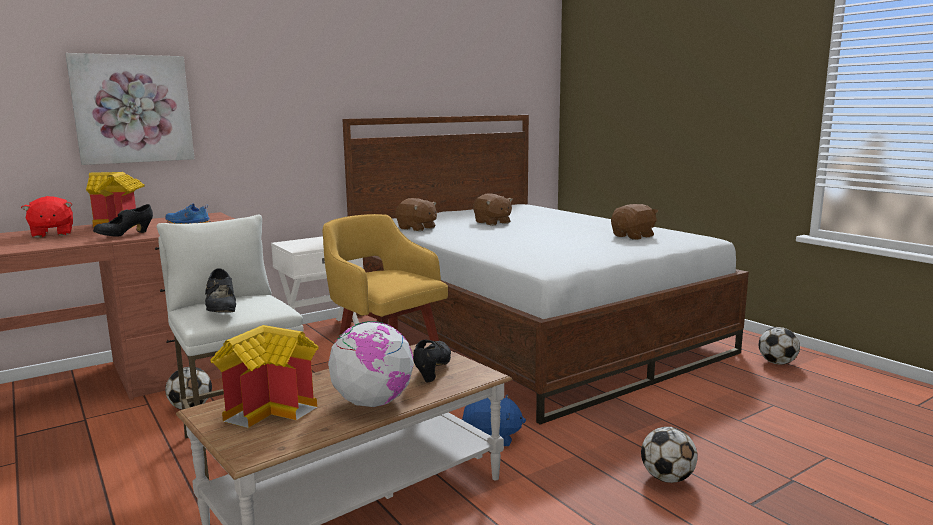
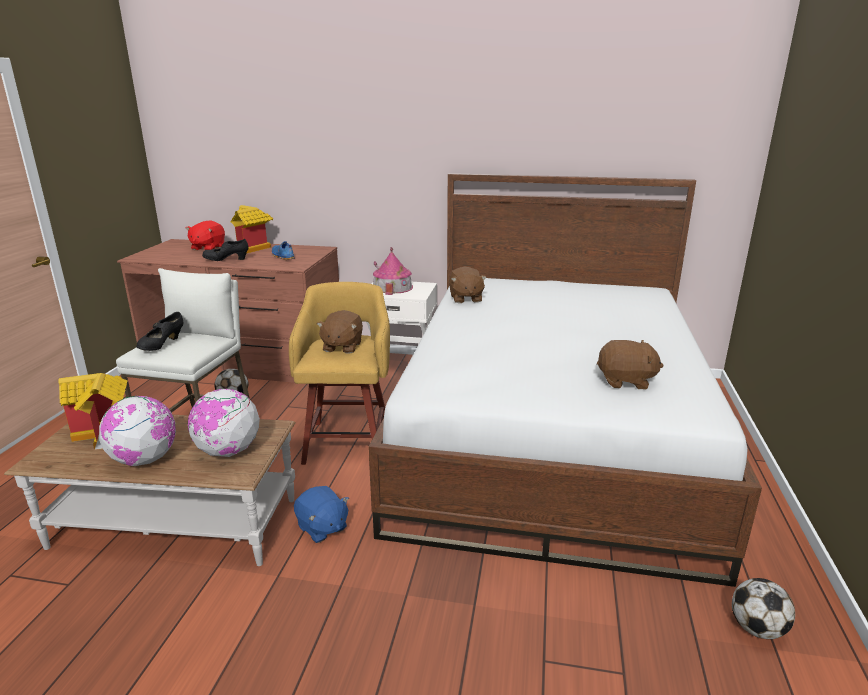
camera: 45 degrees right, 10 degrees up
(132, 109) = (275, 156): picture -> none
(306, 243) = (392, 287): none -> toy house
(432, 370) = (228, 451): black shoe -> globe
(492, 223) = (546, 310): brown plush toy -> brown plush toy (342, 347)
(667, 478) = (354, 661): football -> none

